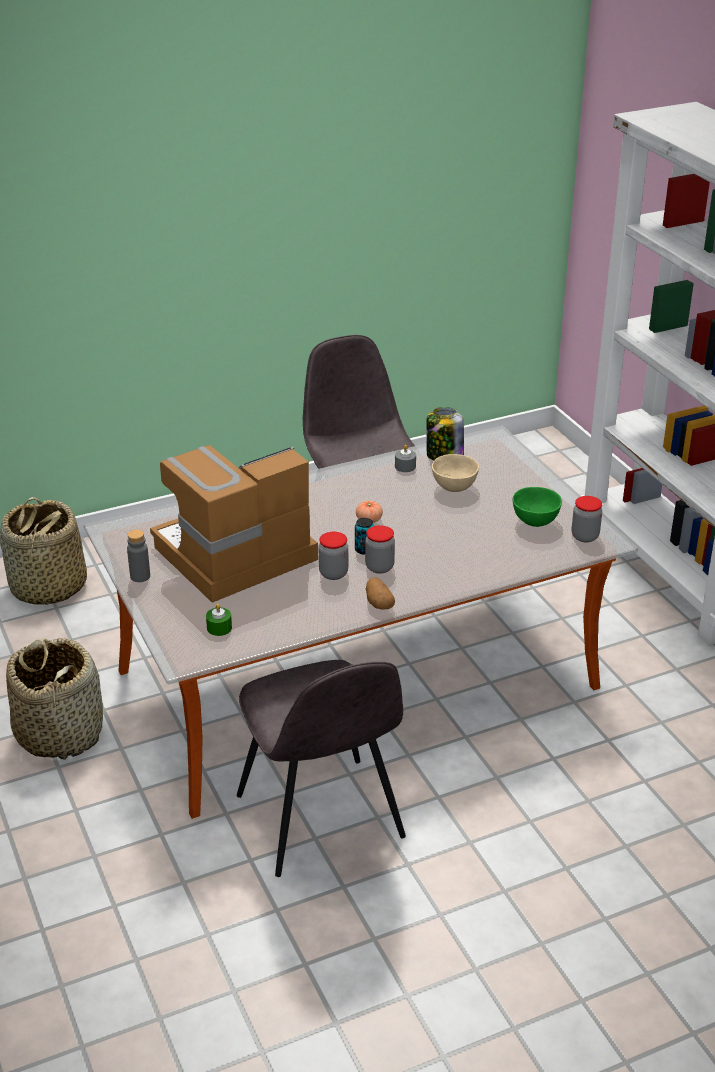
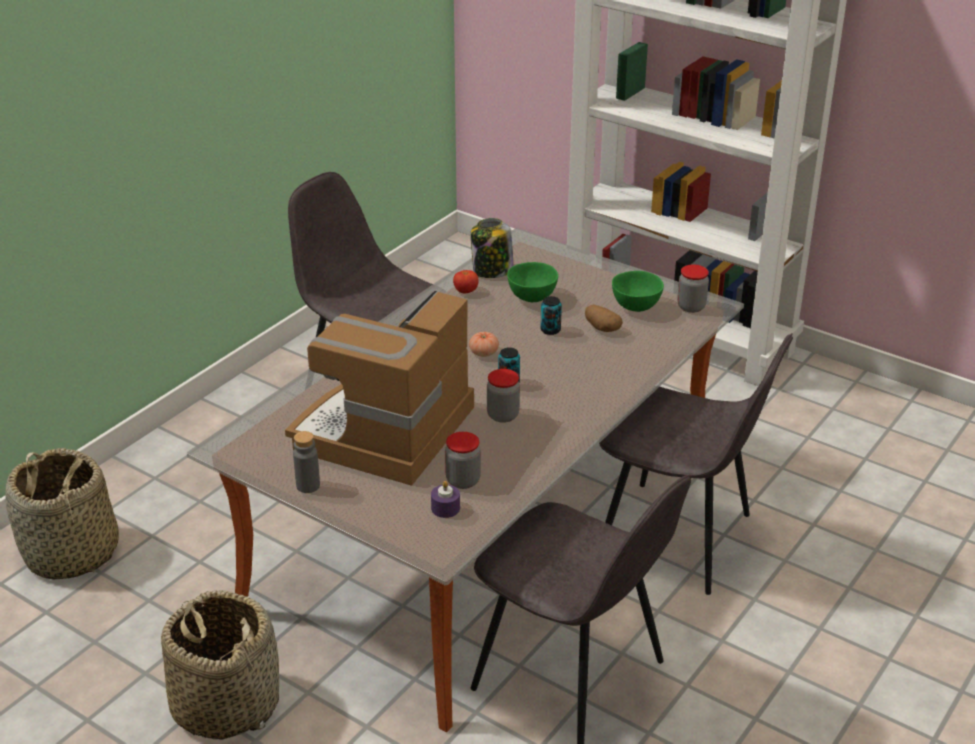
camera: 30 degrees left, 0 degrees up
(219, 628) = (445, 508): green candle -> purple candle
(378, 603) = (574, 429): potato -> potato (601, 328)
(379, 567) = (540, 394): jar -> jar (463, 480)
(405, 466) = (466, 291): grey candle -> tomato
(442, 518) = (550, 330): none -> can
(454, 488) = (532, 298): beige bowl -> green bowl
(509, 746) = (678, 538): none -> grey chair

